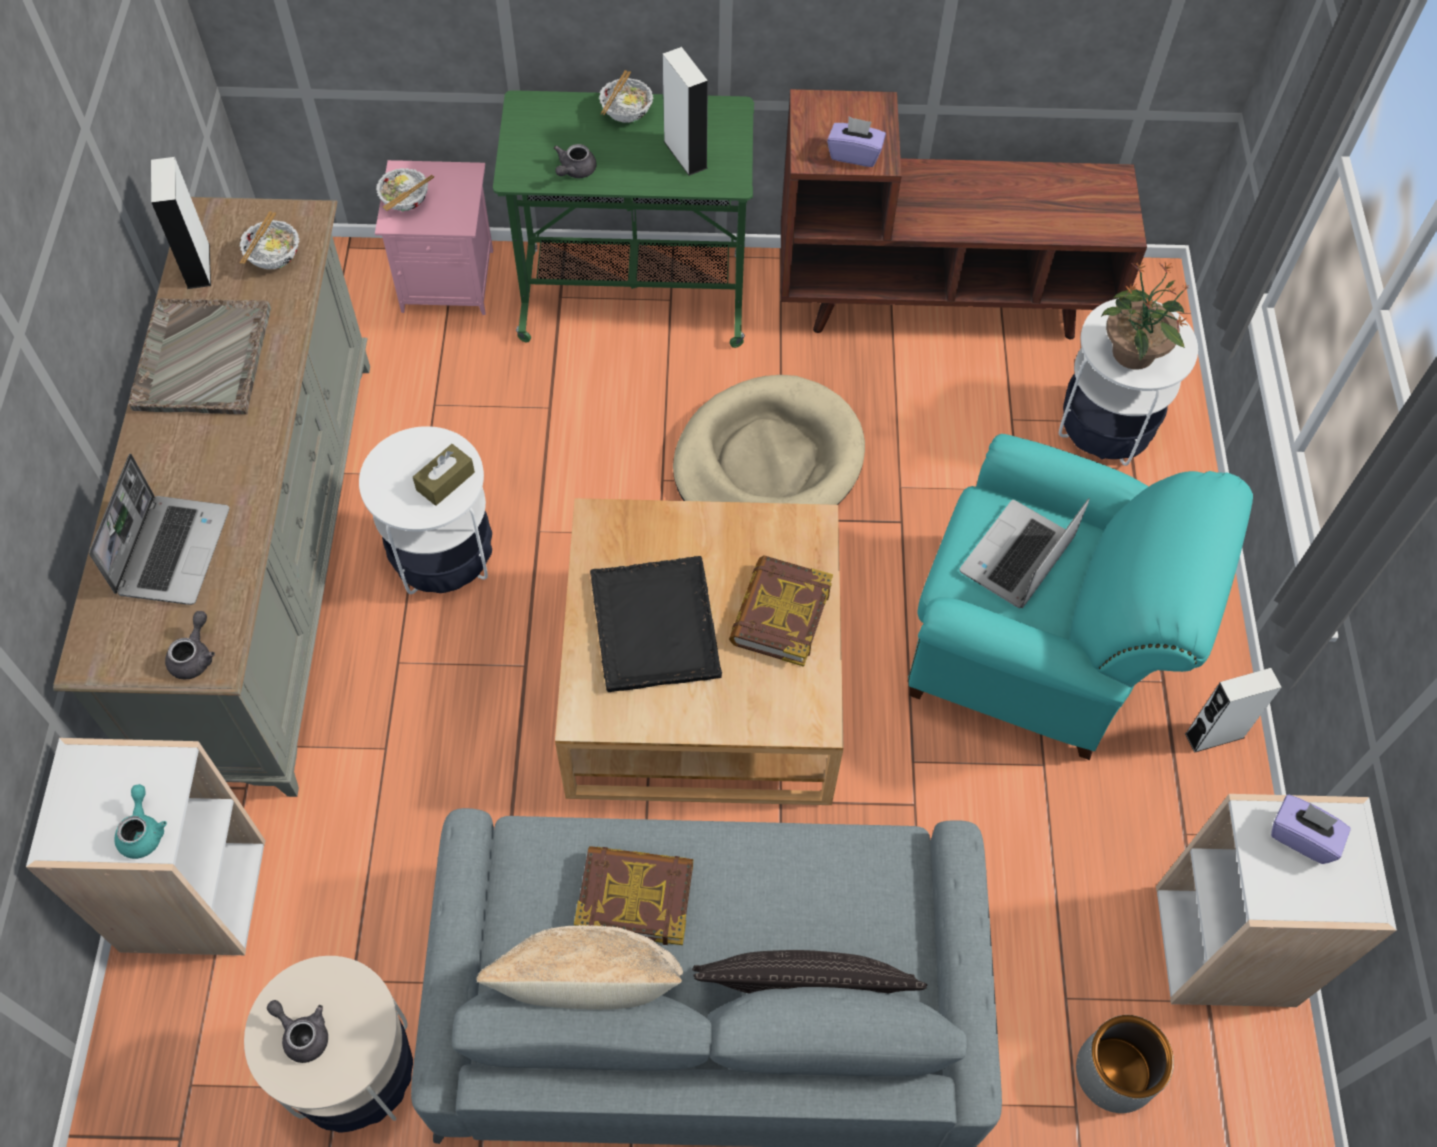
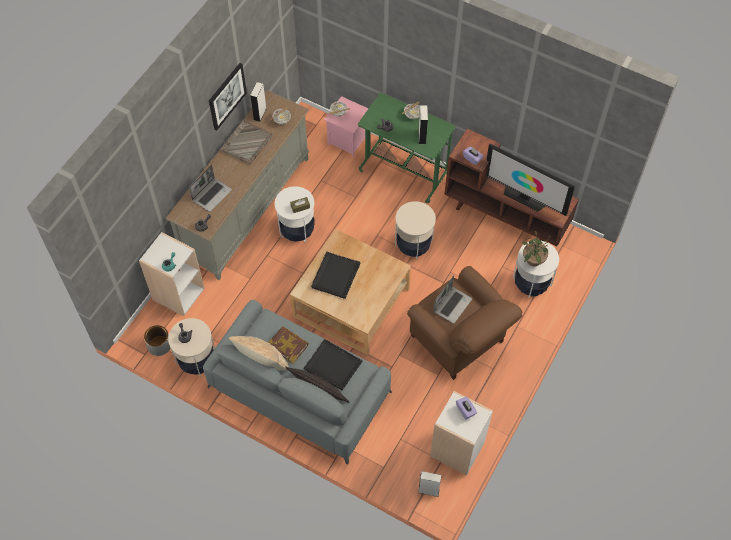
camera: 30 degrees right, 0 degrees up
(80, 220) = (226, 96): none -> picture
(767, 462) = (413, 244): beige dog bed -> beige side table
(780, 614) = (373, 289): book -> none
(801, 889) = (333, 365): none -> black tray
(1009, 212) = (524, 197): none -> television
(1017, 558) = (452, 305): laptop -> laptop turned 150 degrees clockwise
(1039, 651) = (460, 341): turquoise armchair -> brown armchair
(1115, 1072) = (401, 464): grey planter -> grey planter (159, 345)
(1214, 735) = (497, 391): white speaker -> white speaker (428, 491)

